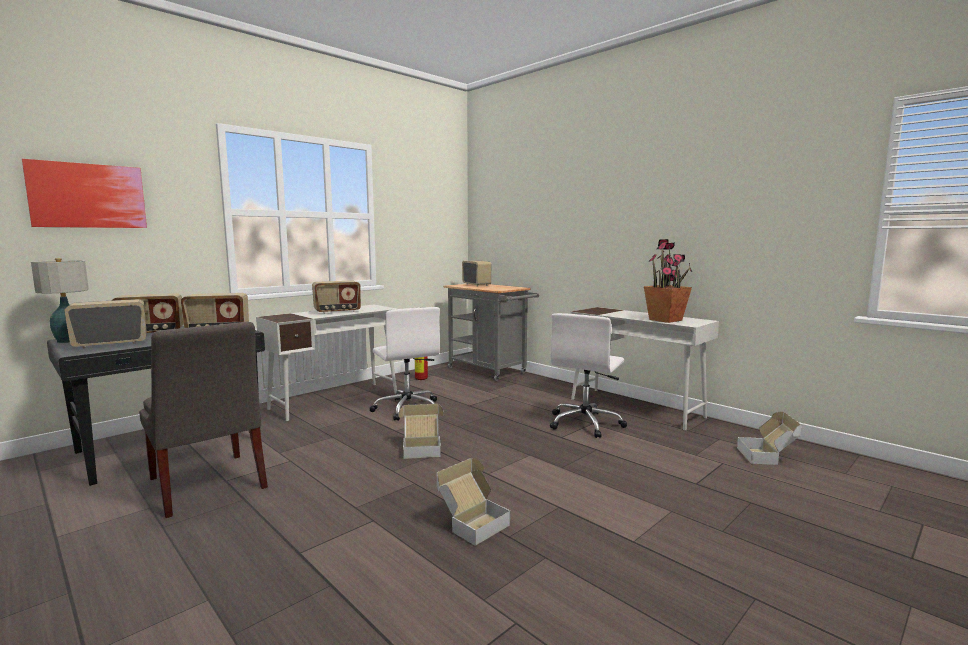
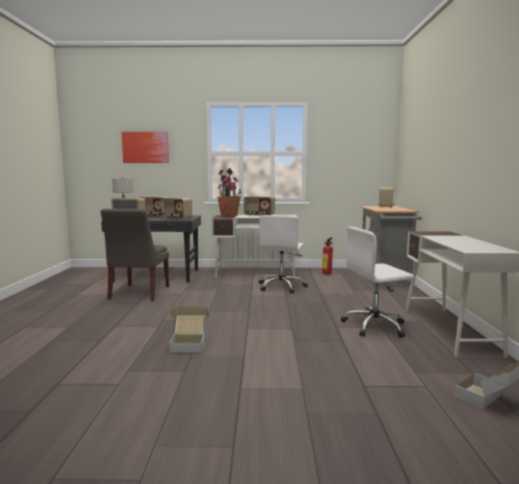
camera: 45 degrees right, 0 degrees up
(422, 448) = (243, 307): cardboard box -> none
(666, 320) = (463, 245): potted plant -> potted plant (229, 216)

